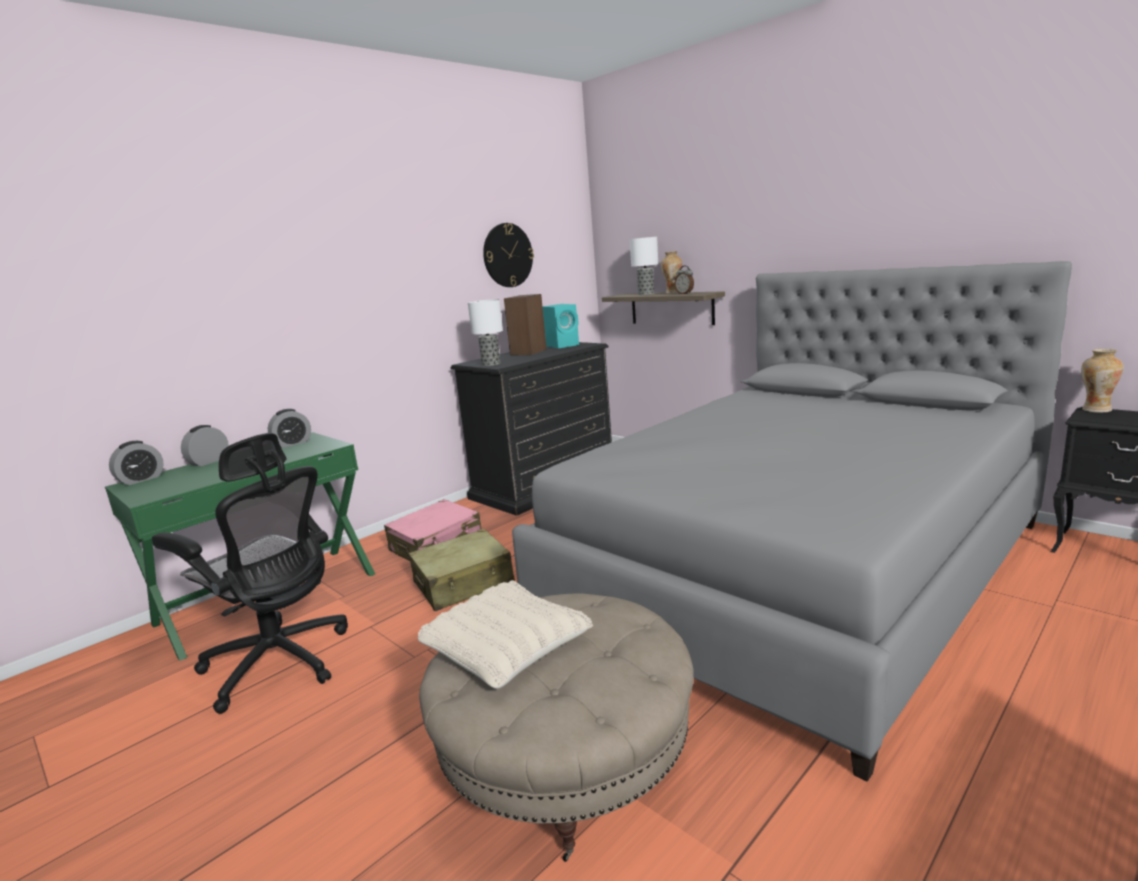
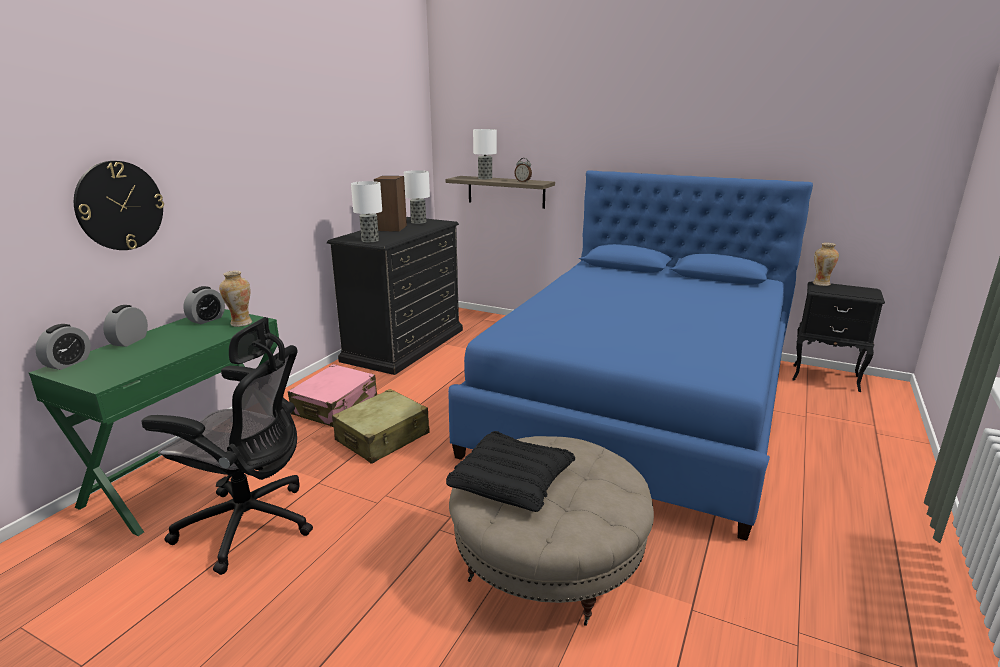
camera: 20 degrees left, 5 degrees up
(507, 255) = (369, 137): wall clock -> wall clock (119, 206)
(507, 646) = (512, 481): beige pillow -> black pillow
(563, 345) = (418, 222): turquoise speaker -> table lamp
(672, 293) = (509, 179): vase -> vase (240, 323)
(797, 567) = (640, 402): grey bed -> blue bed

